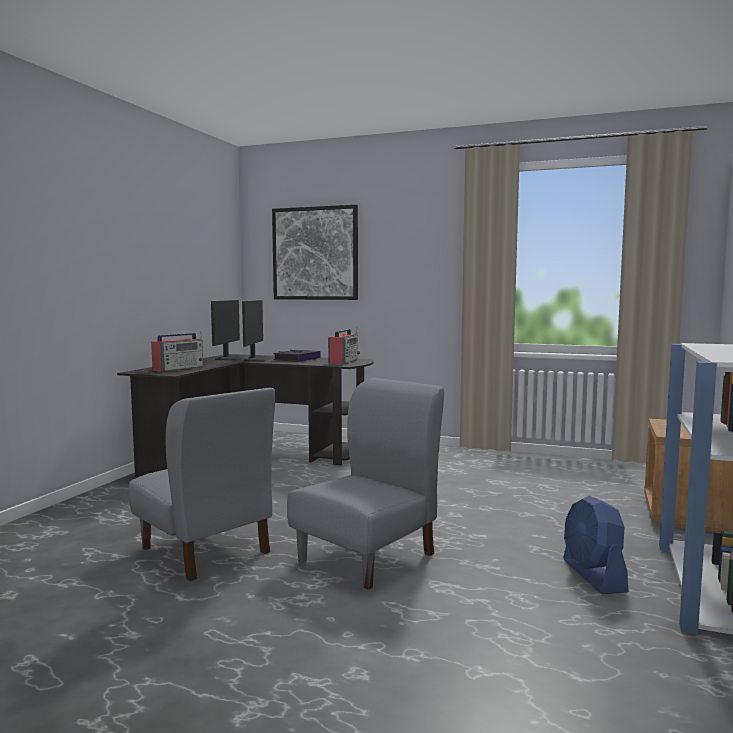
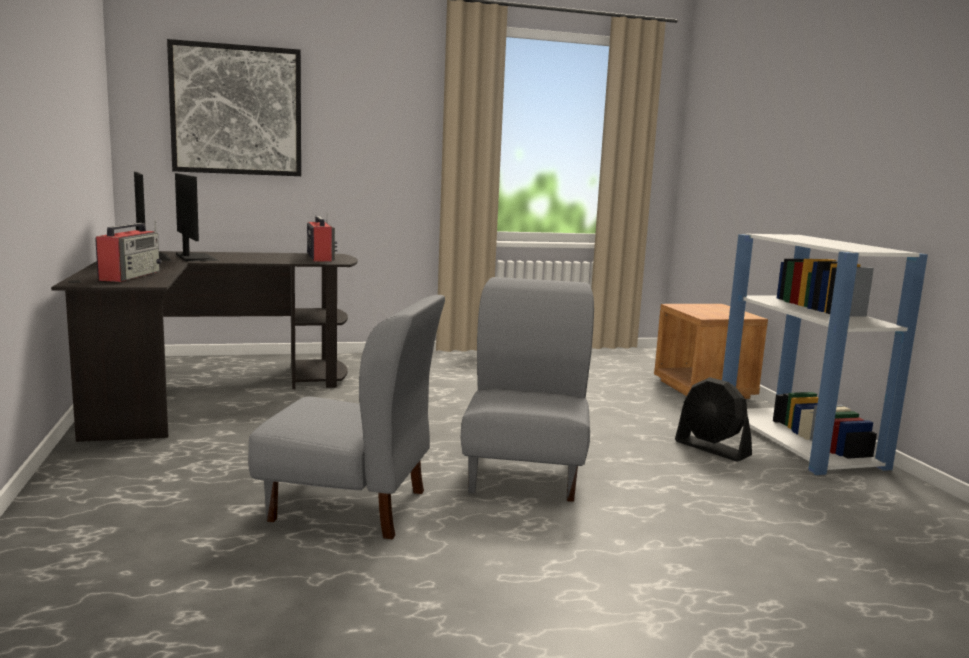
camera: 35 degrees left, 5 degrees up
(297, 359) = (249, 256): book -> none
(593, 575) = (712, 449): blue fan -> black fan

